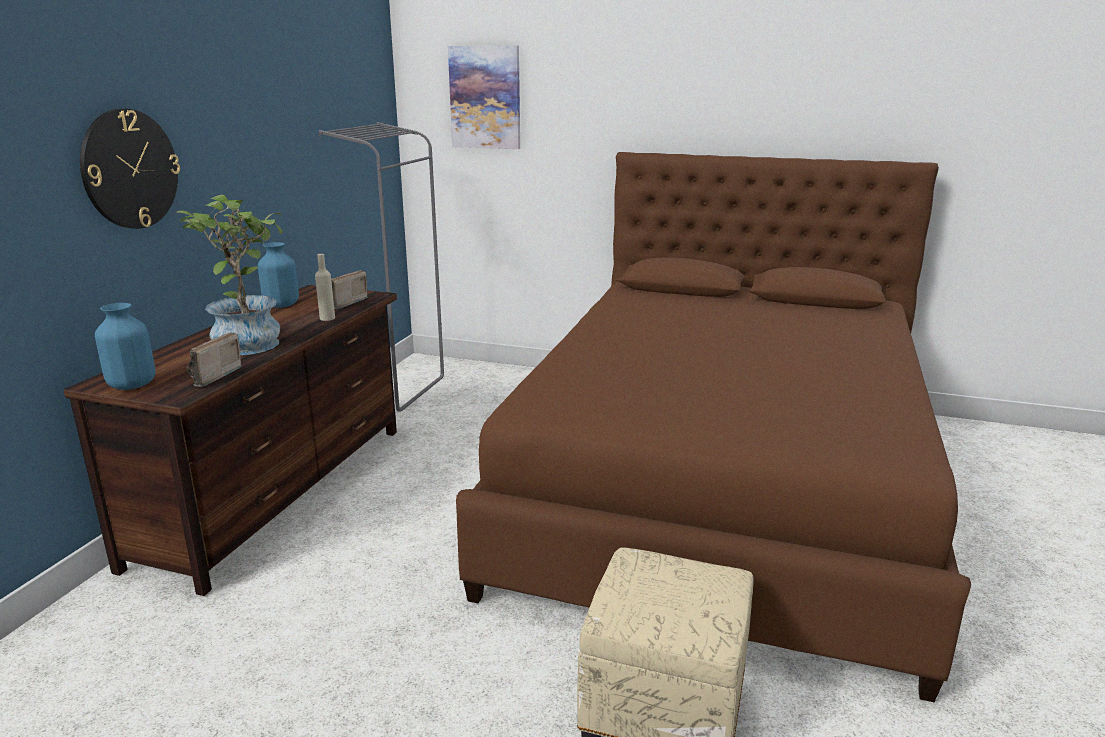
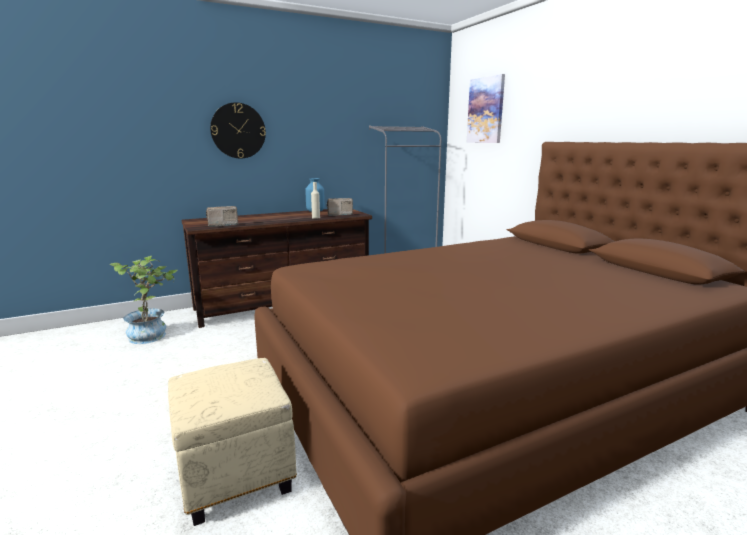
camera: 45 degrees right, 5 degrees down
(132, 384) = (197, 222): blue vase -> none
(248, 341) = (267, 218): potted plant -> potted plant (152, 334)

